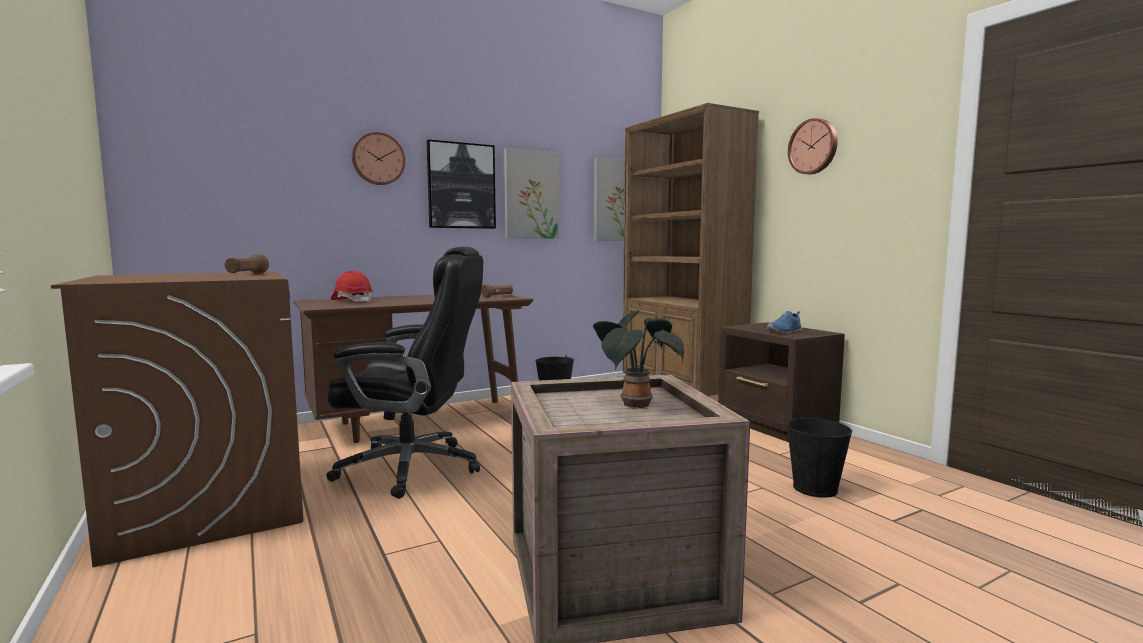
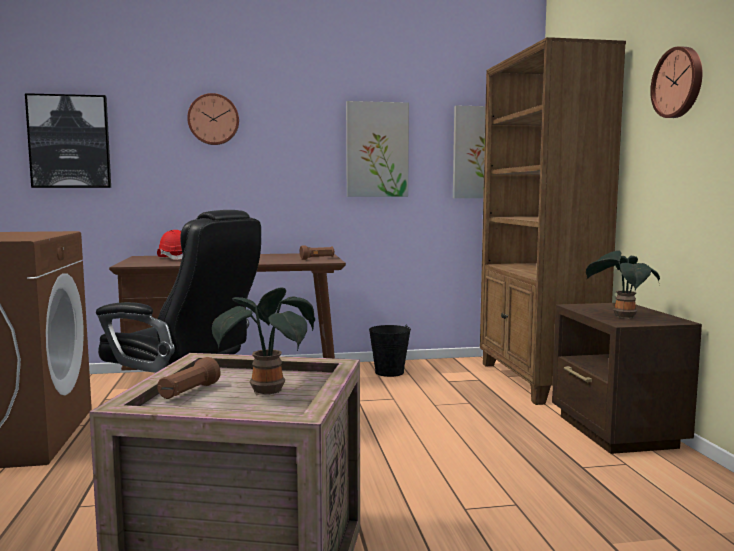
camera: 20 degrees right, 0 degrees up
(246, 274) = (35, 234): brown flashlight -> brown flashlight (188, 392)
(461, 186) = (298, 143): picture -> picture (70, 141)
(785, 332) = (621, 316): blue shoe -> potted plant
(815, 488) = (582, 517): black bucket -> none

